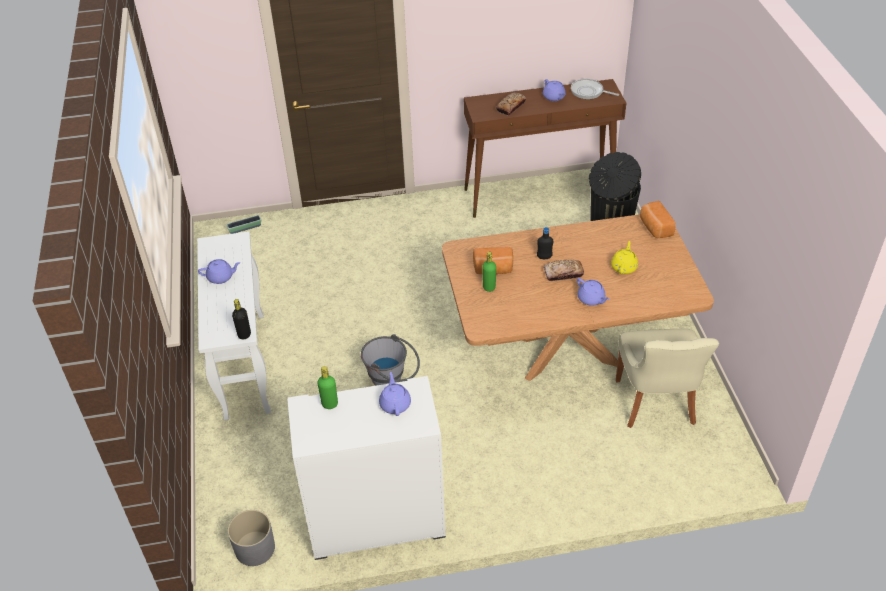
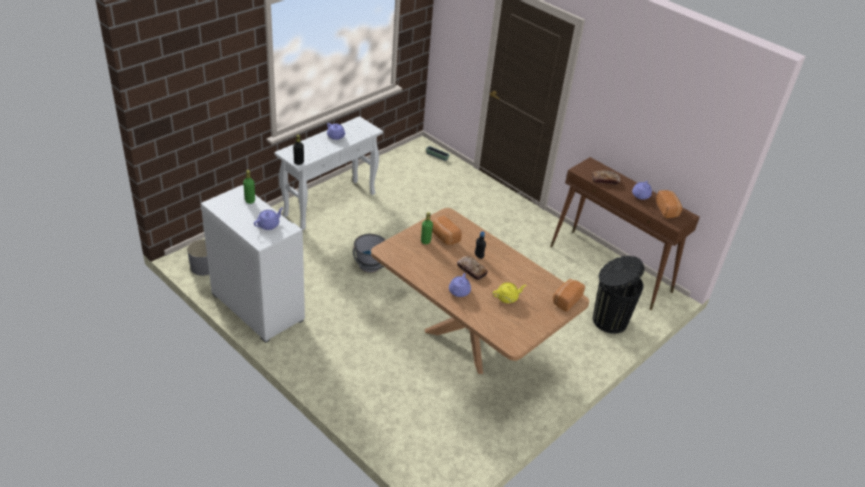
camera: 50 degrees right, 5 degrees down
(589, 92) = (668, 210): frying pan -> bread
(656, 404) = (460, 408): beige chair -> none

